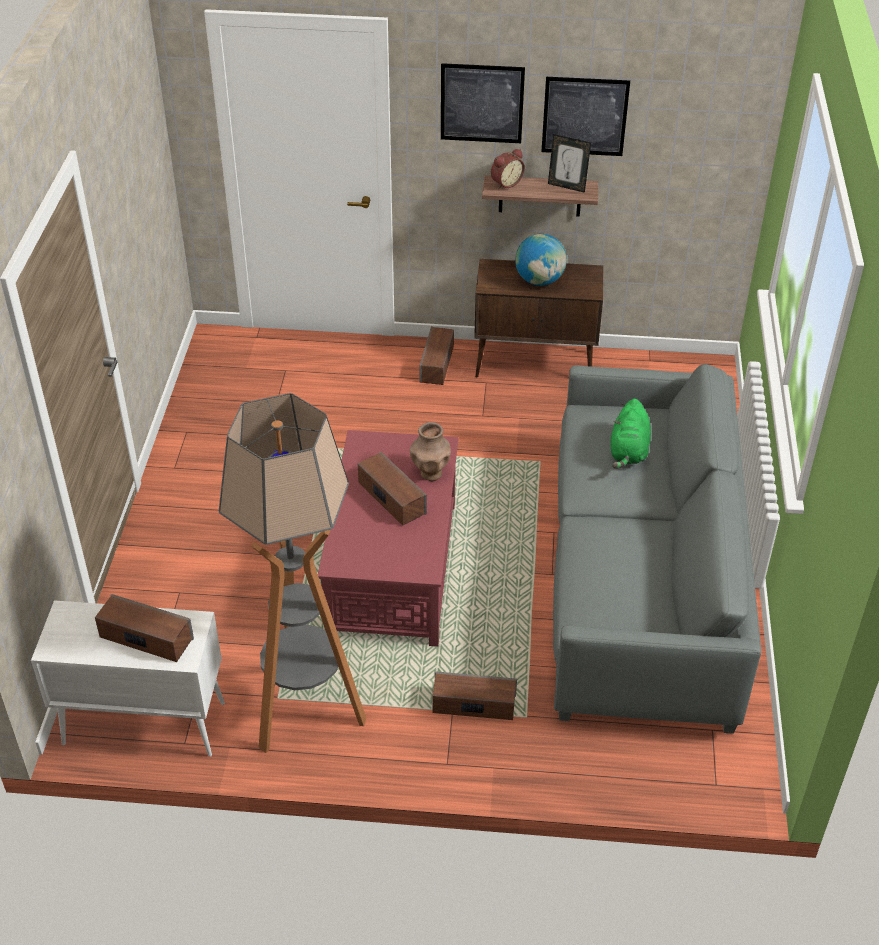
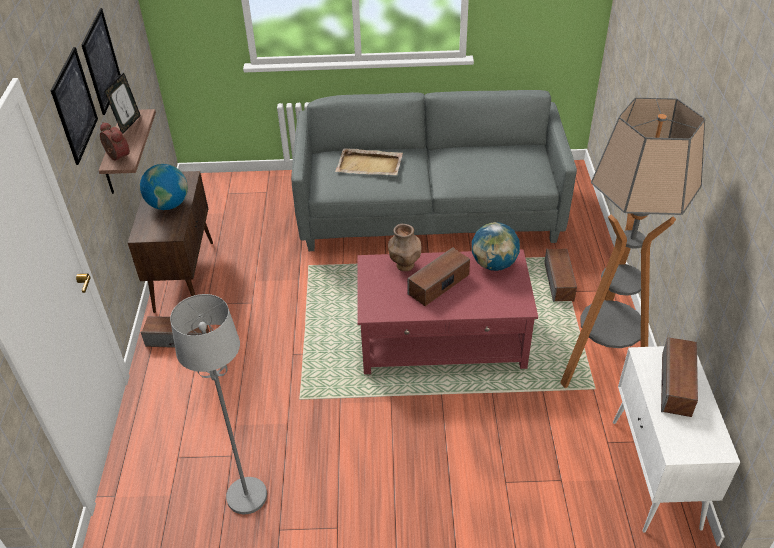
camera: 95 degrees left, 0 degrees up
(228, 412) = (247, 496): none -> grey floor lamp
(416, 551) = (494, 264): none -> globe
(628, 451) = (370, 165): green plush toy -> beige tray

